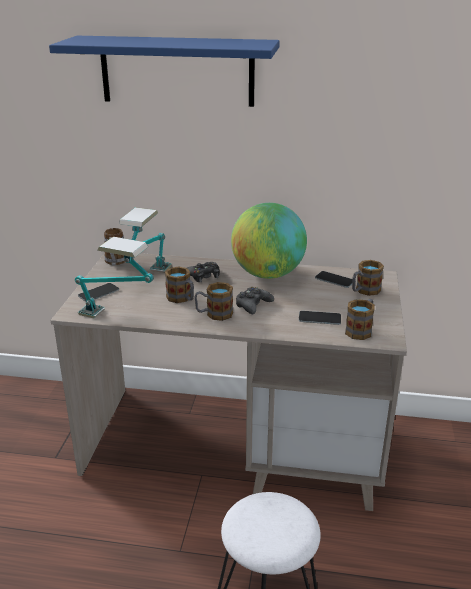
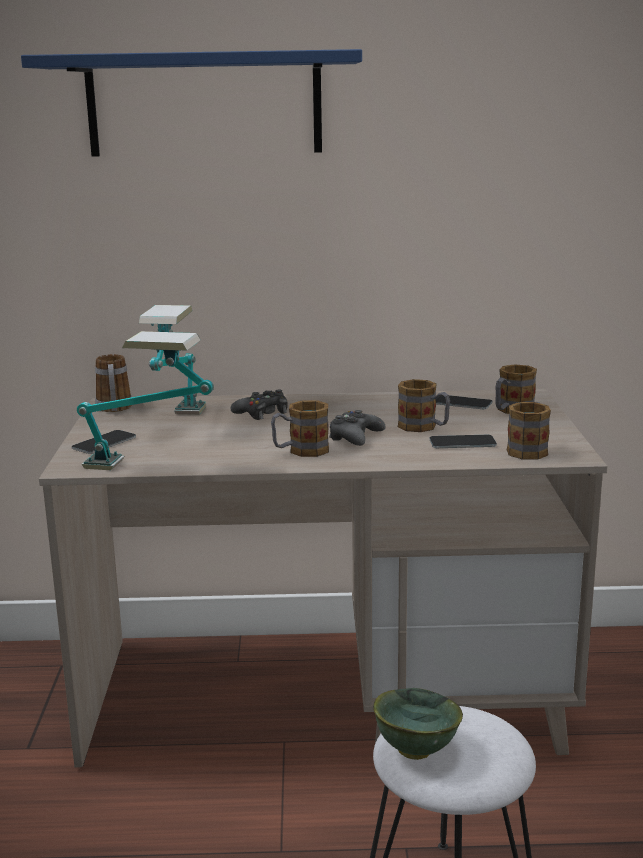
camera: 10 degrees left, 10 degrees down
(182, 299) = (241, 439): mug -> mug (424, 427)
(244, 525) = (414, 750): none -> green bowl
(268, 274) = (359, 404): globe -> none

